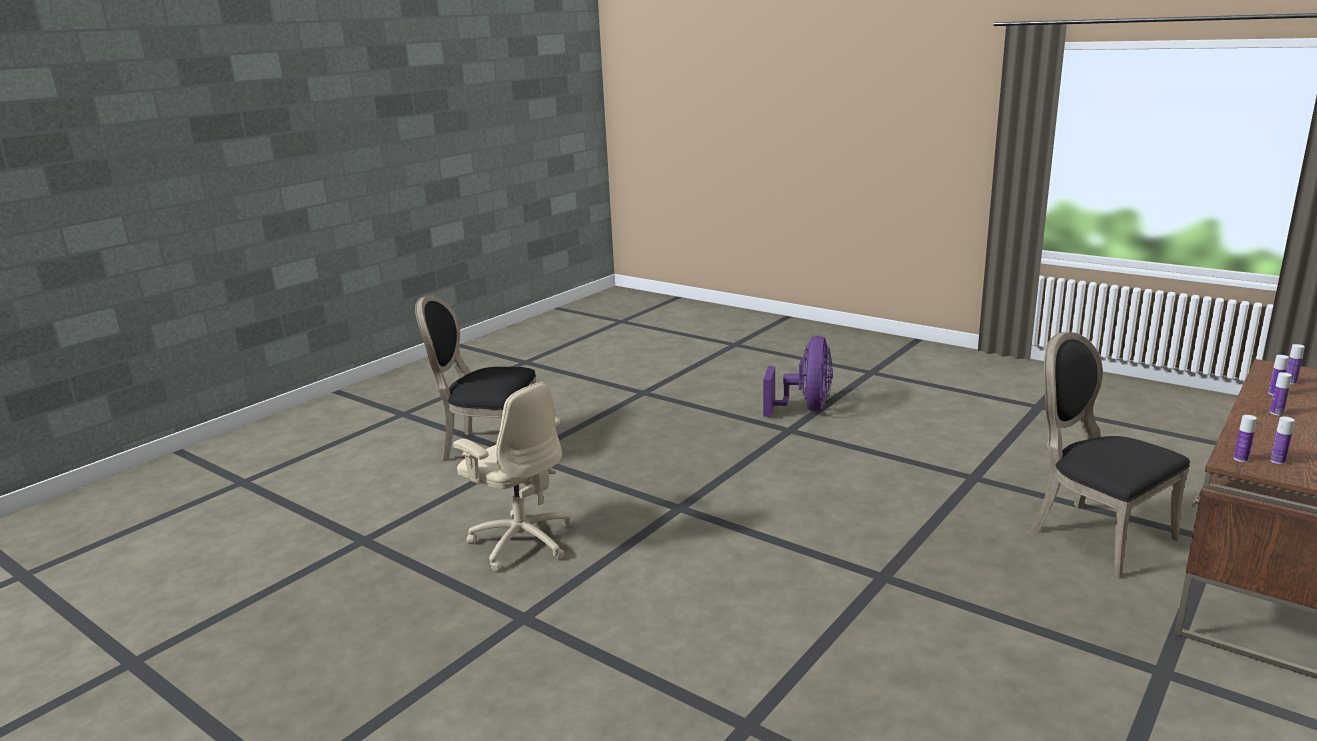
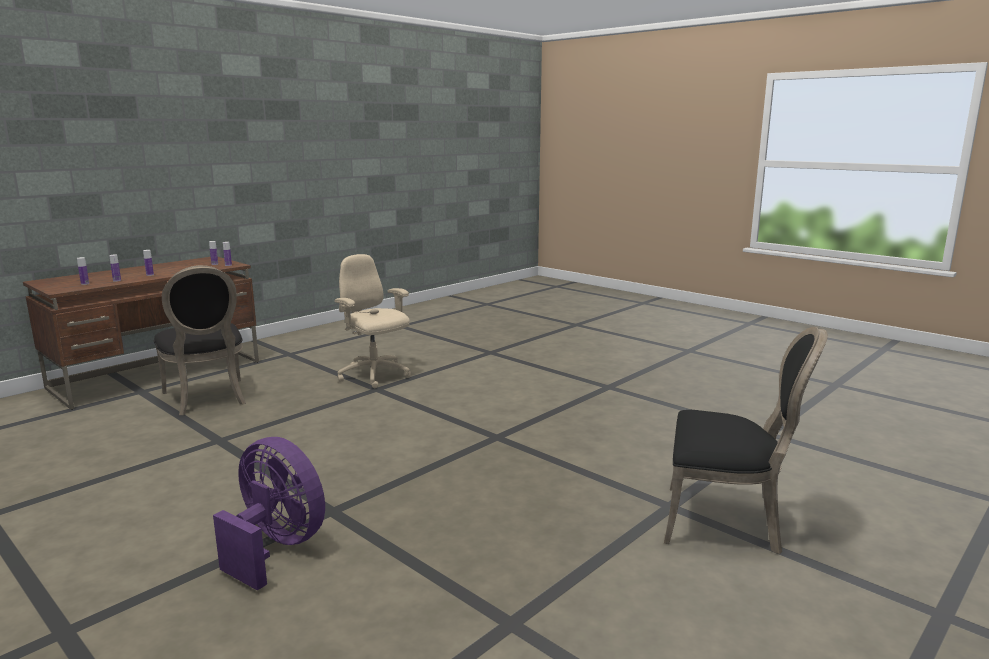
camera: 175 degrees left, 5 degrees down
(521, 541) = (629, 423): beige office chair -> beige office chair (374, 376)
(805, 408) = (276, 547): purple fan -> purple fan turned 105 degrees clockwise

